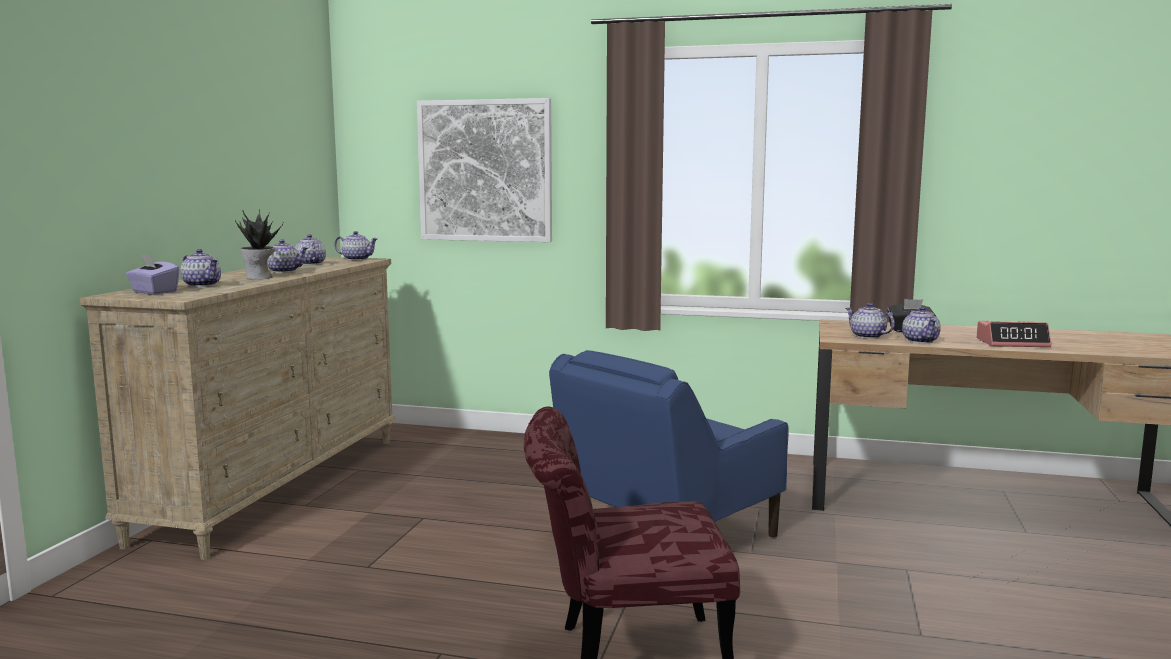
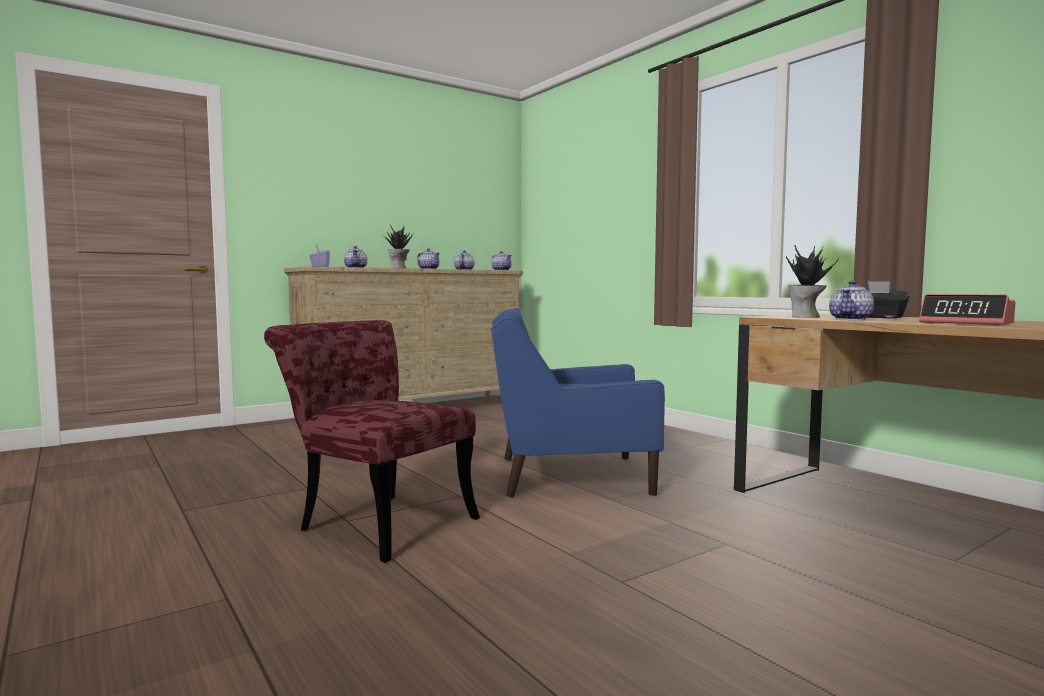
camera: 40 degrees right, 5 degrees down
(485, 171) = (593, 205): picture -> none
(868, 336) = (806, 317): teapot -> potted plant

